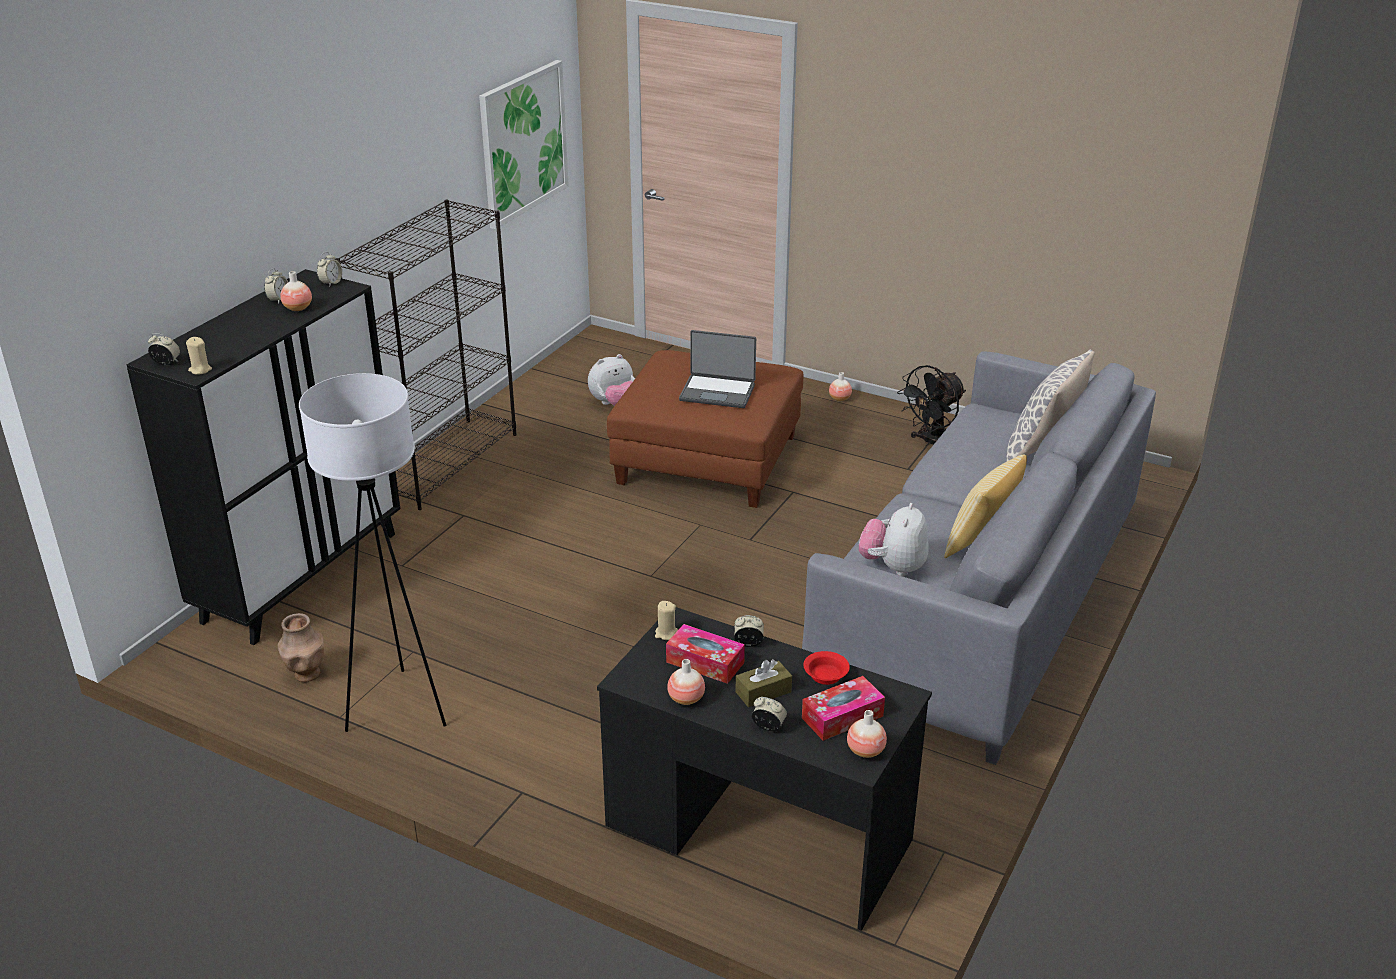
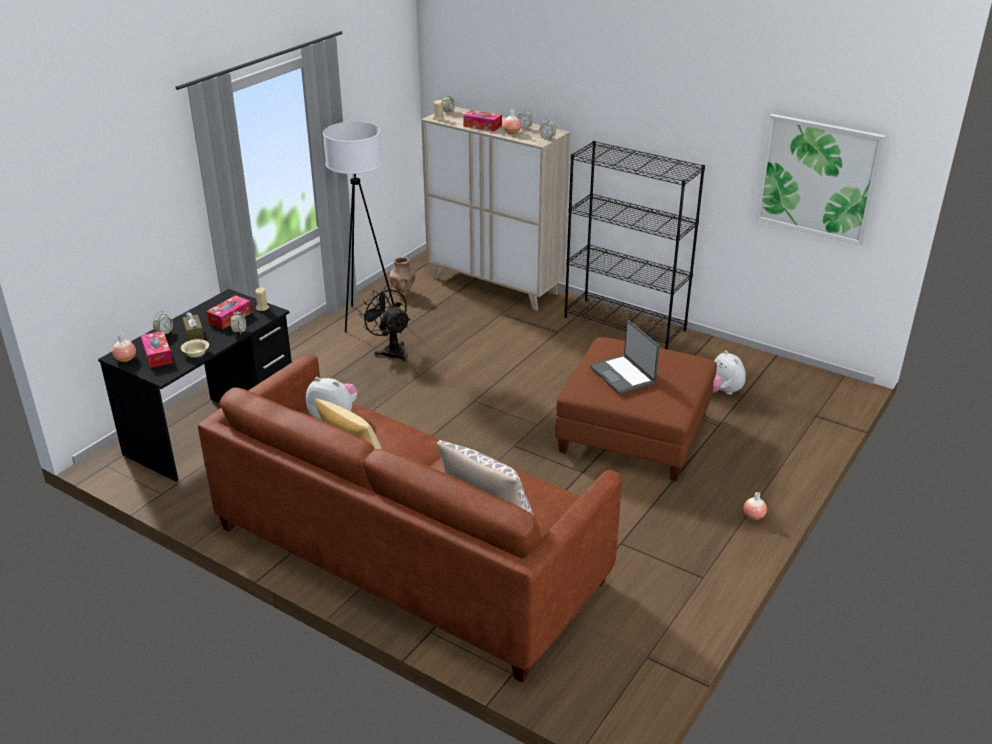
camera: 95 degrees right, 0 degrees up
(257, 331) = (482, 126): none -> tissue box
(301, 576) = (495, 285): black cabinet -> beige cabinet
(686, 699) = (202, 311): vase -> none
(717, 392) = (623, 375): laptop -> laptop turned 45 degrees counterclockwise
(826, 675) = (196, 353): red bowl -> beige bowl
(931, 443) = (671, 566): black fan -> black fan (390, 351)
(980, 602) = (408, 554): grey sofa -> brown sofa

